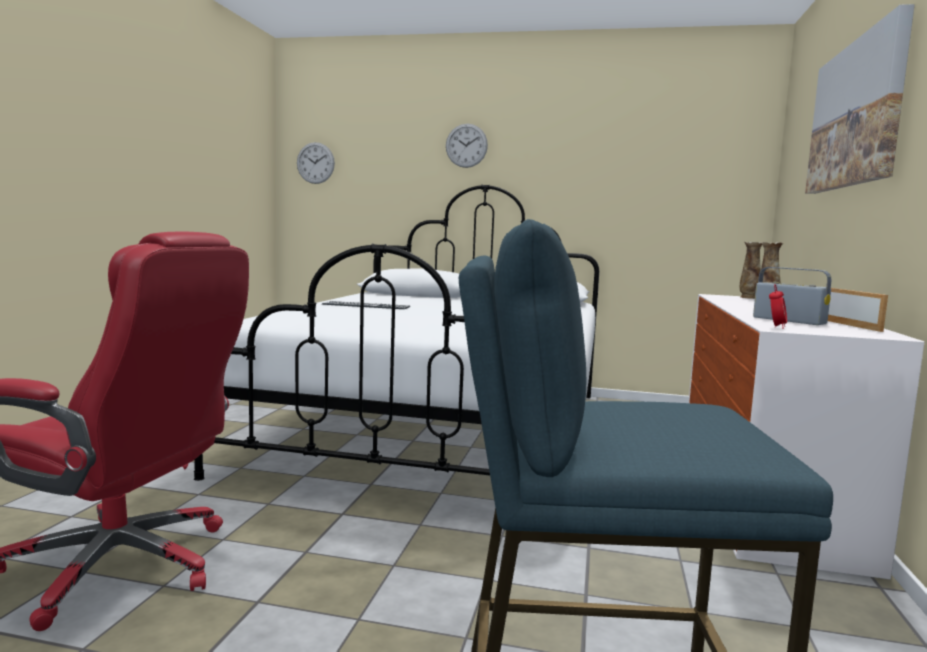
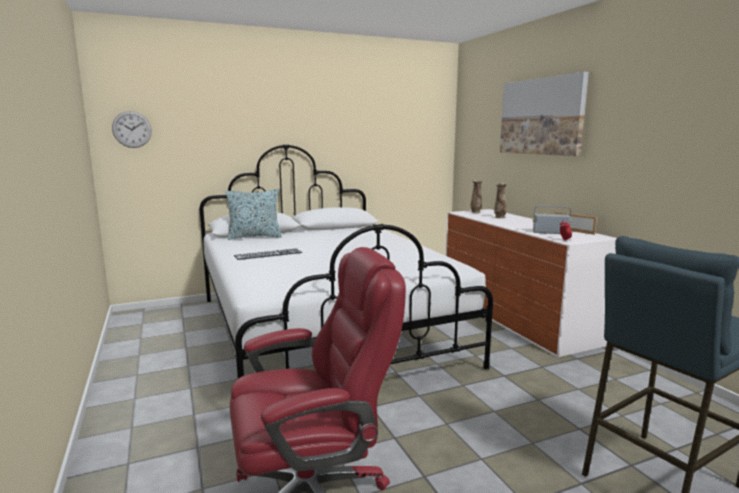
camera: 35 degrees left, 5 degrees up
(404, 296) = (255, 237): none -> pillow
(466, 145) = (267, 114): wall clock -> none

